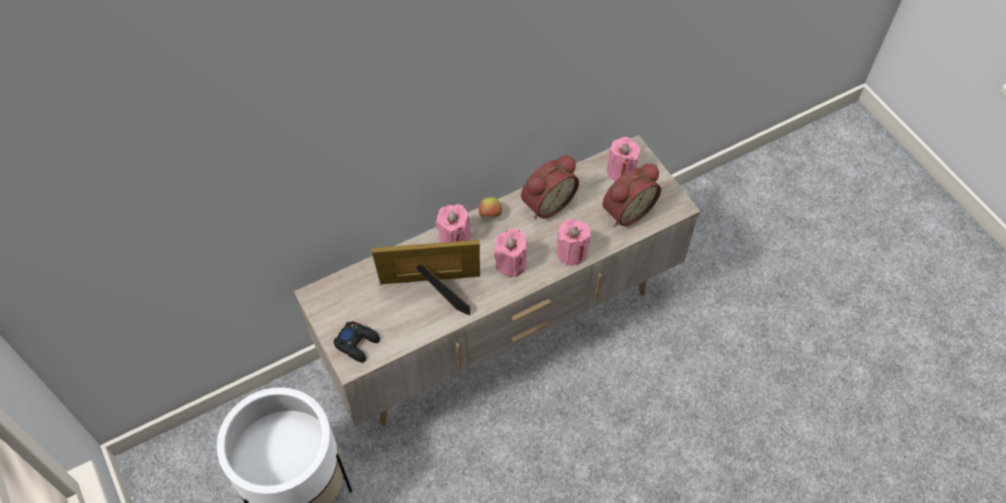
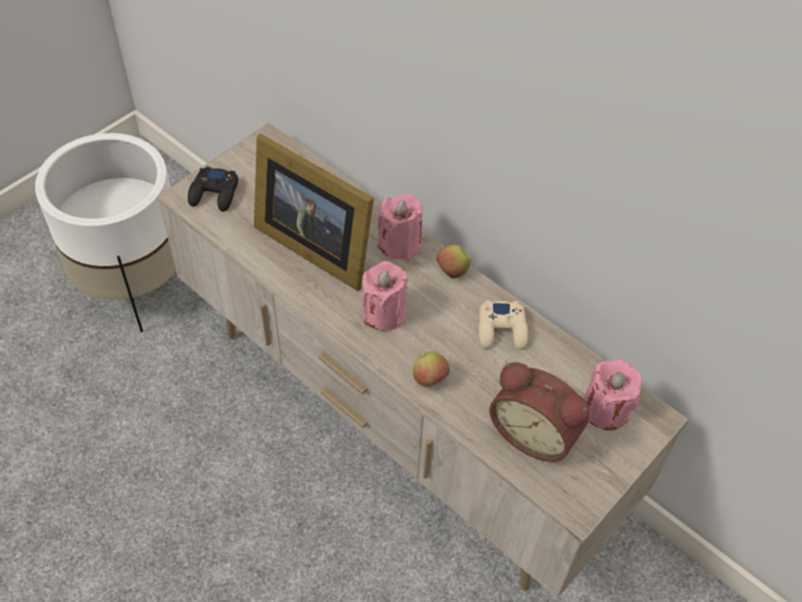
camera: 70 degrees right, 5 degrees down
(434, 289) = (314, 244): picture frame -> picture frame turned 150 degrees clockwise
(546, 202) = (502, 330): alarm clock -> beige game controller
(571, 252) = (429, 379): pink candle -> apple

